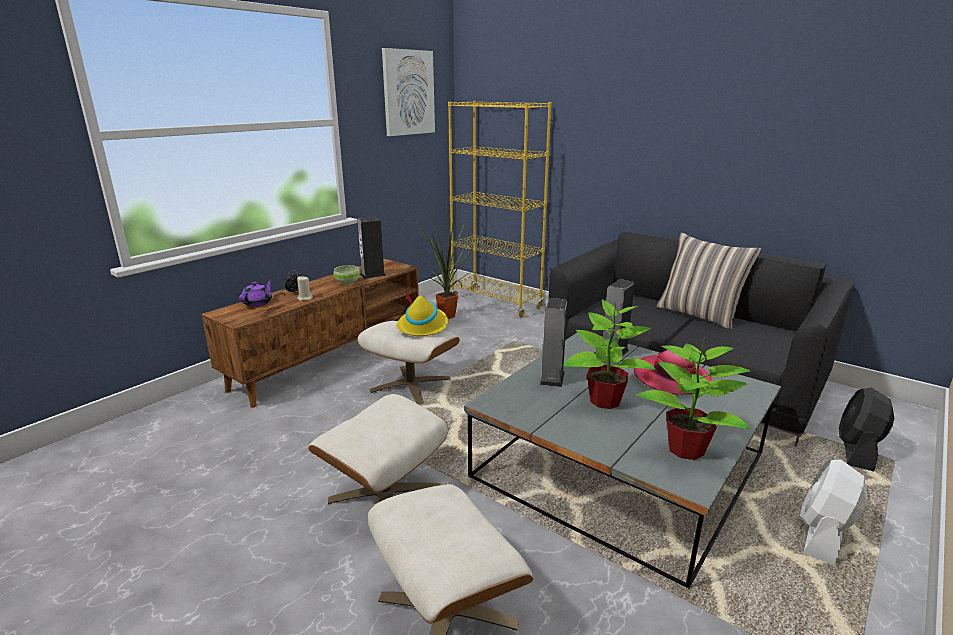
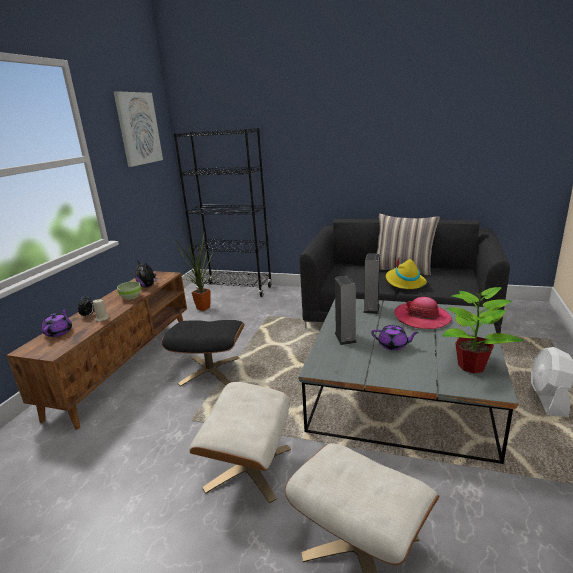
camera: 20 degrees left, 0 degrees up
(373, 275) = (148, 286): speaker -> plush toy
(410, 385) = (210, 371): beige ottoman -> black ottoman
(423, 326) = (214, 320): yellow hat -> yellow hat (404, 282)
(496, 303) = (235, 289): yellow bookcase -> black bookcase
(604, 400) = (393, 345): potted plant -> purple teapot
(857, 451) = (528, 339): black fan -> none

